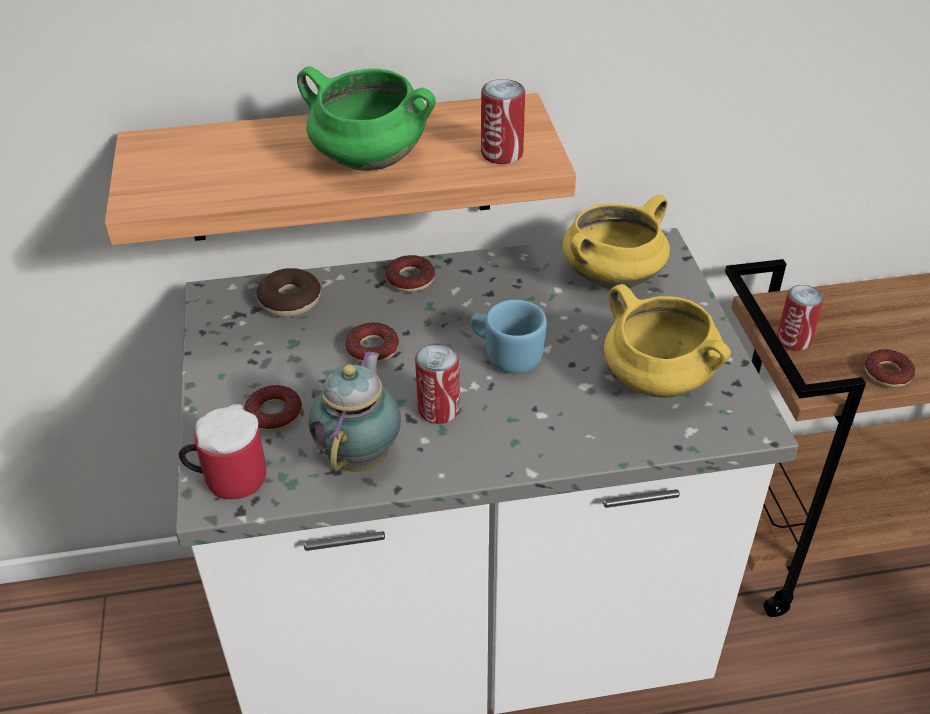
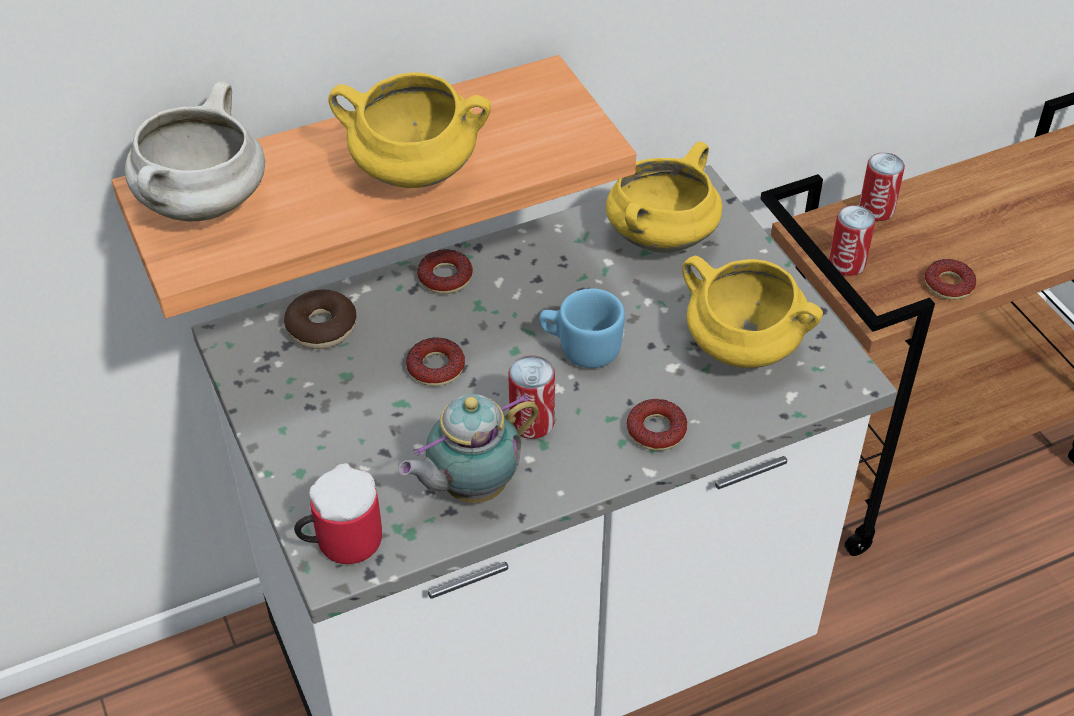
camera: 15 degrees left, 5 degrees up
(179, 161) = (204, 206): none -> white cooking pot
(274, 414) = (360, 462): donut -> donut (656, 430)
(361, 455) = (470, 488): teapot -> teapot turned 120 degrees counterclockwise
(368, 161) = (413, 173): green cooking pot -> yellow cooking pot
(502, 154) = (551, 140): can -> can (876, 210)

